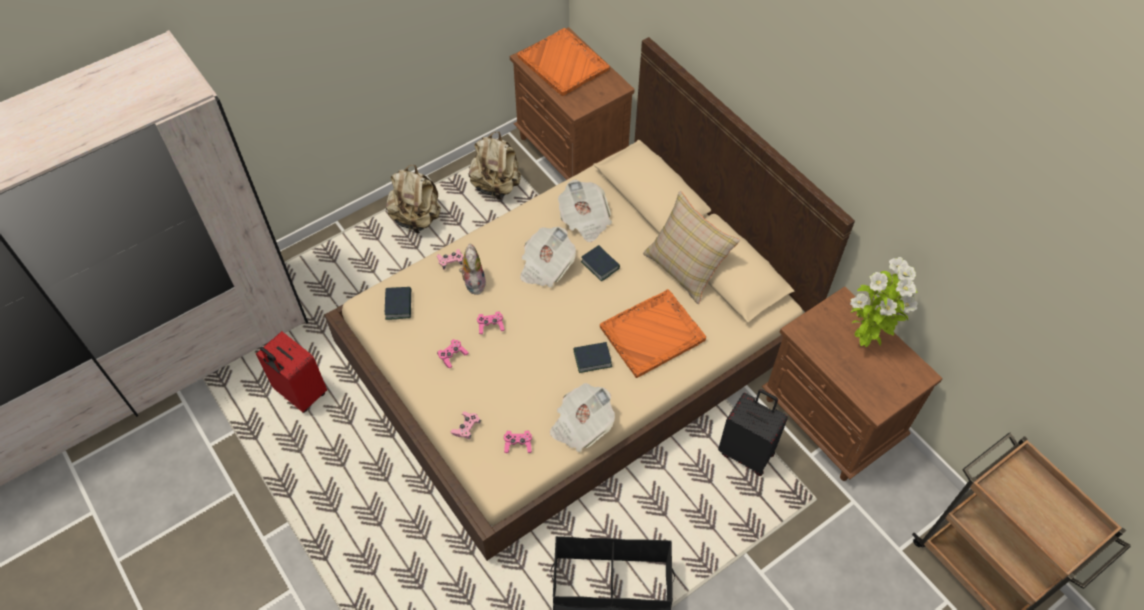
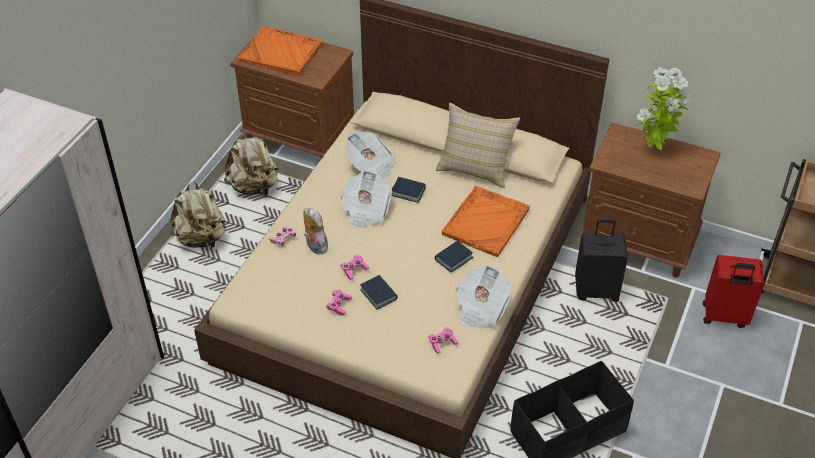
camera: 30 degrees left, 10 degrees down
(300, 394) = (197, 417): red suitcase -> red suitcase (724, 316)
(399, 305) = (264, 288): book -> book (378, 294)
(466, 428) = (392, 351): pink game controller -> none

